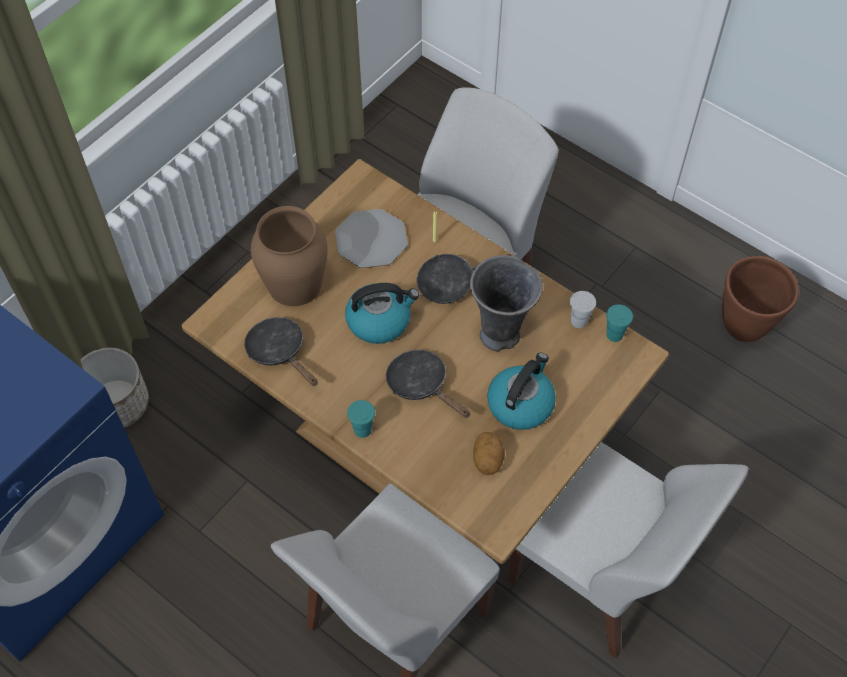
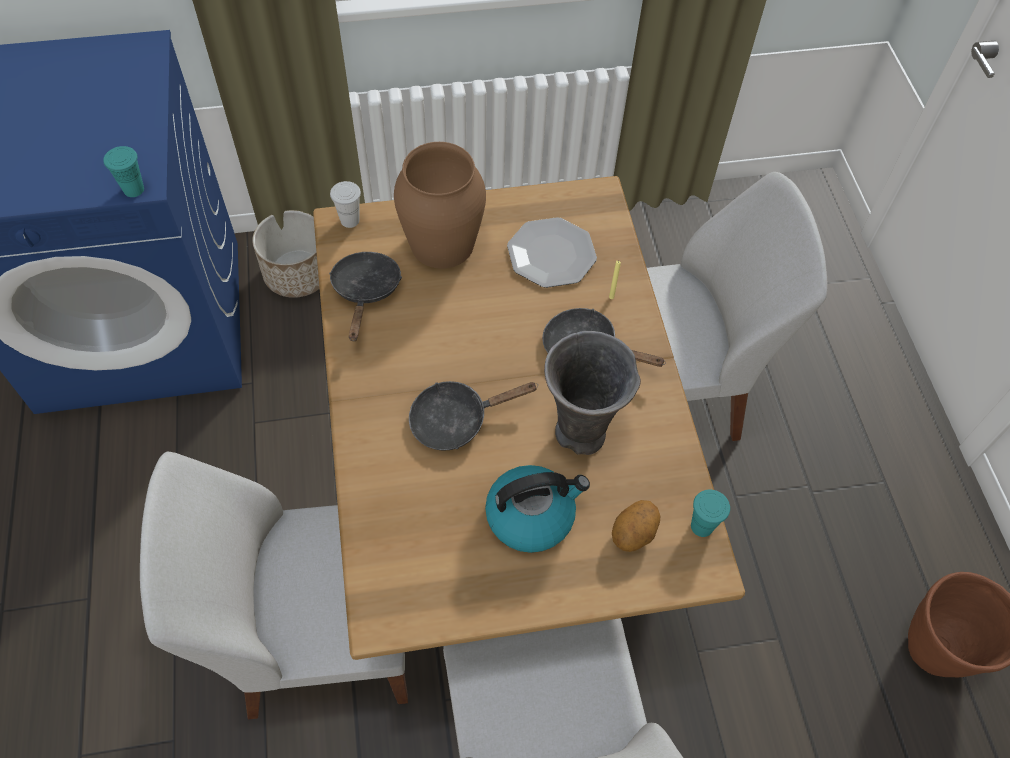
camera: 40 degrees right, 0 degrees up
(362, 430) = (360, 418): turquoise cup -> turquoise cup (133, 189)
(379, 320) = (481, 331): kettle -> none
(421, 384) = (456, 420): black frying pan -> black frying pan turned 105 degrees counterclockwise
(488, 460) = (441, 544): potato -> potato (633, 534)
(579, 321) = (677, 482): white cup -> white cup (350, 220)

